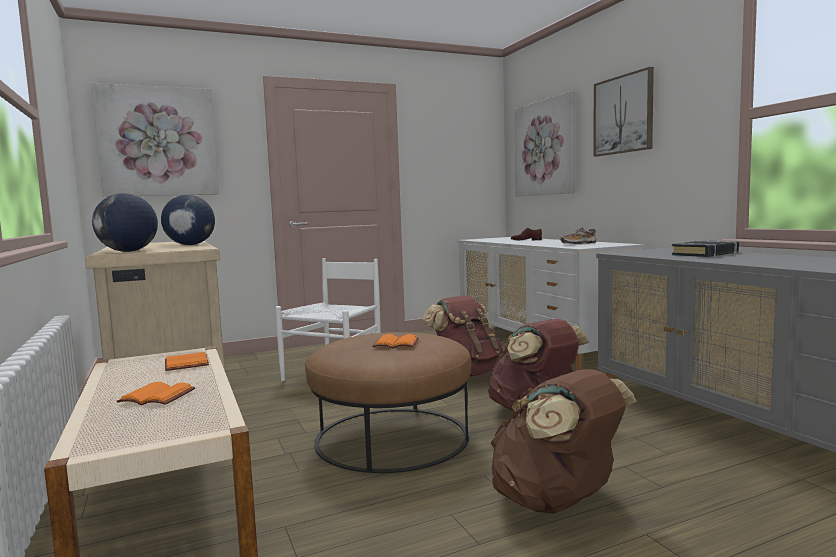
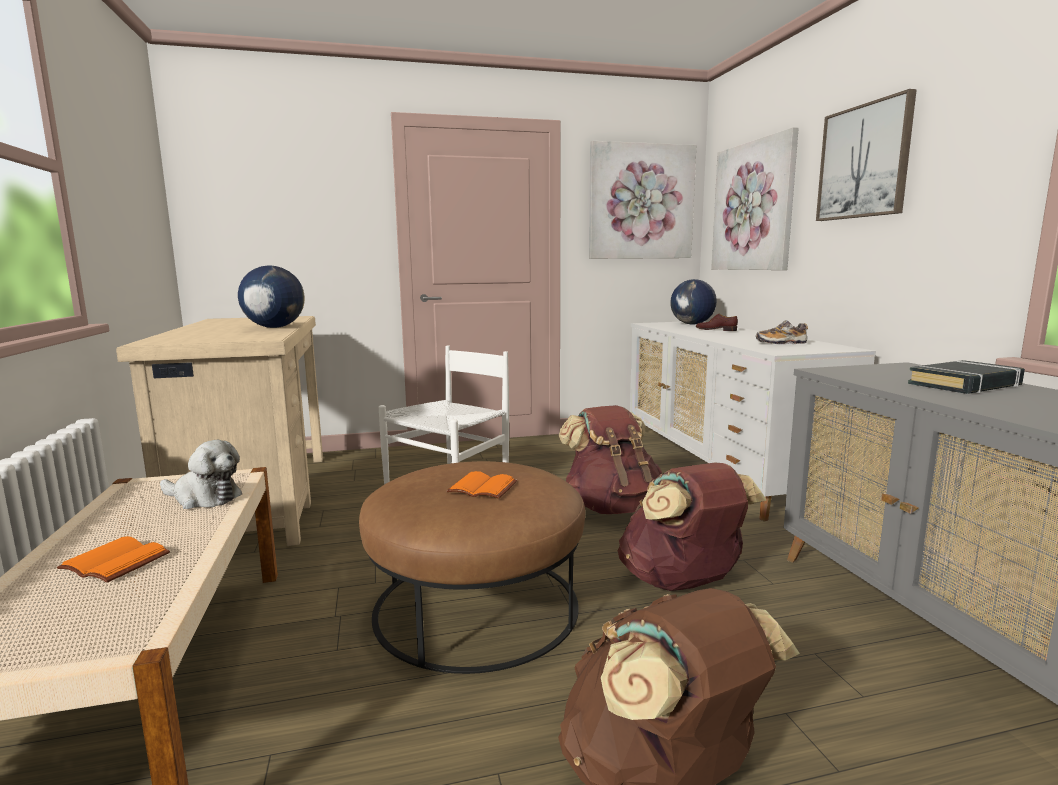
camera: 10 degrees right, 5 degrees up
(128, 251) = (181, 339): globe -> globe (692, 324)
(158, 142) = (264, 196): picture -> picture (641, 202)
(185, 364) = (204, 498): orange book -> plush toy

